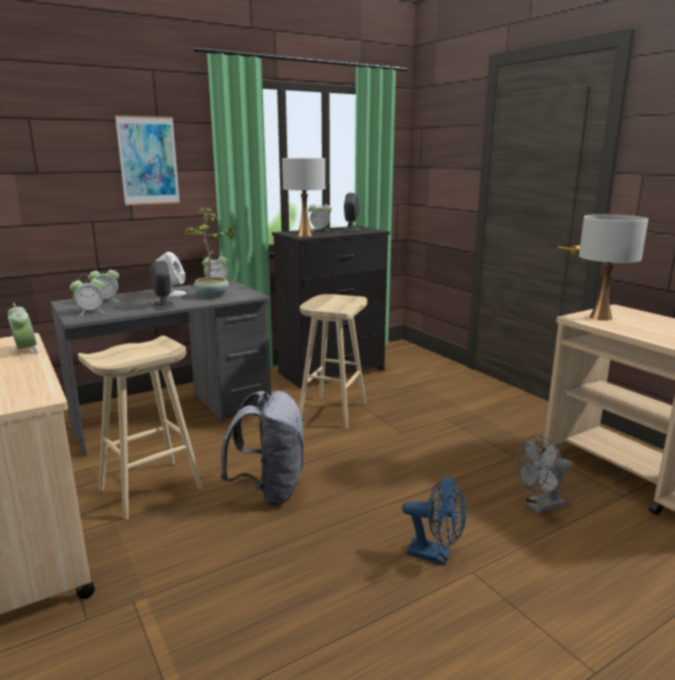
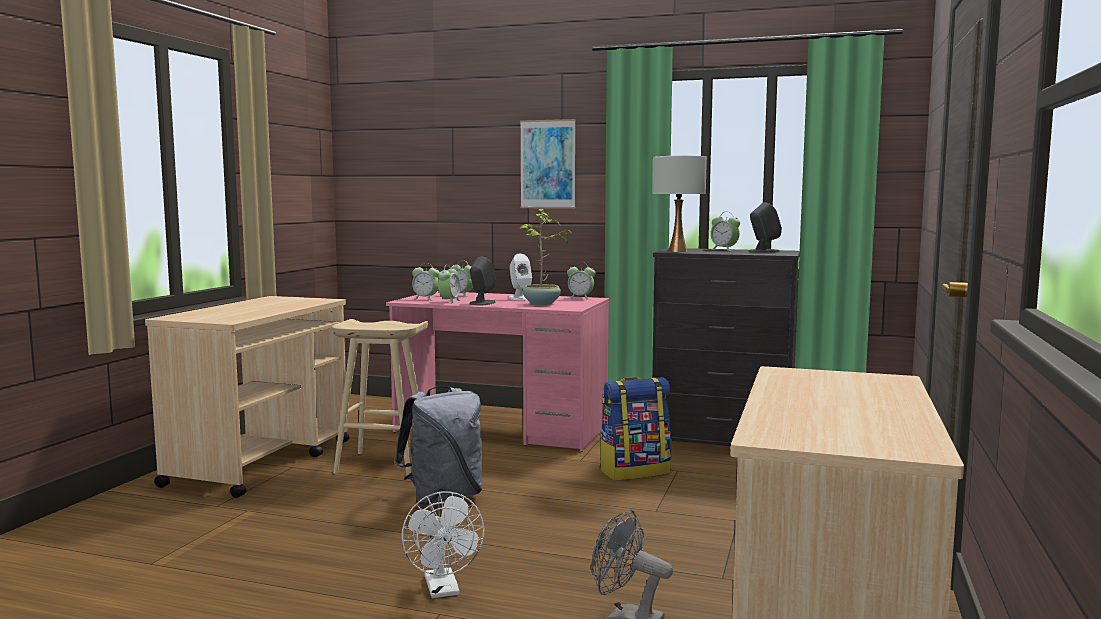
camera: 50 degrees right, 10 degrees down
(25, 350) = (305, 304): alarm clock -> alarm clock (449, 301)
(172, 415) = (501, 429): grey desk -> pink desk
(332, 411) = (634, 471): beige stool -> backpack
(436, 555) = (443, 590): blue fan -> white fan
(601, 317) = (814, 377): white table lamp -> none

